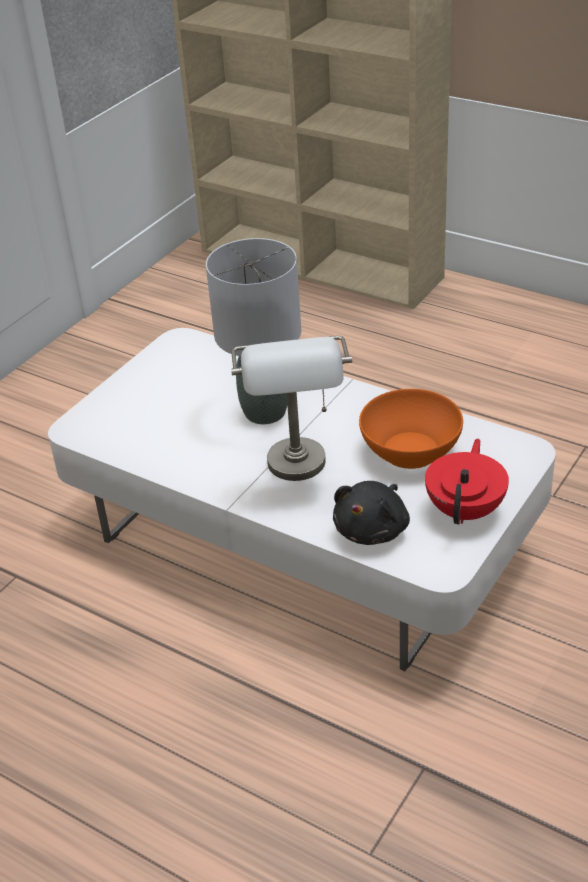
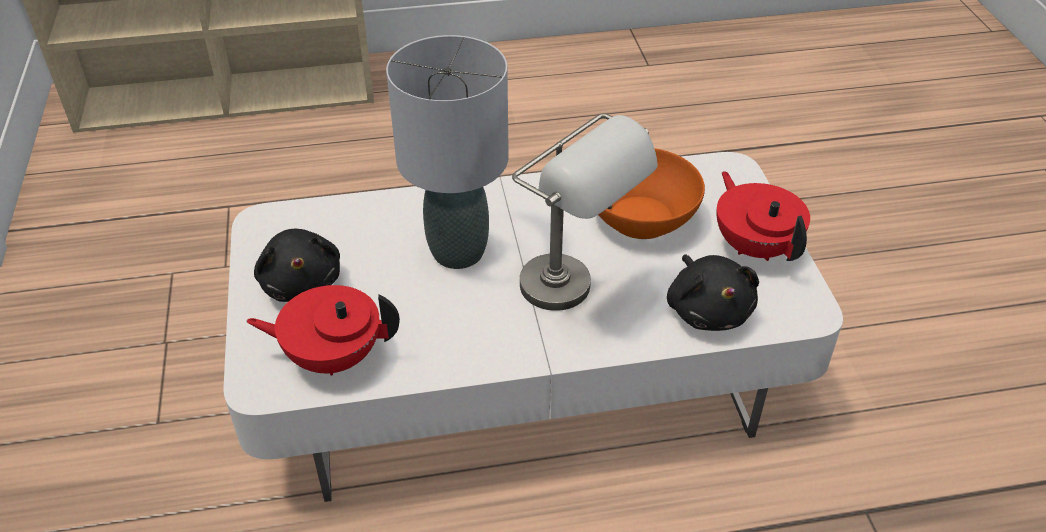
camera: 45 degrees left, 5 degrees up
(125, 433) = (332, 356): none -> red teapot
(158, 385) = (301, 282): none -> black plush toy

